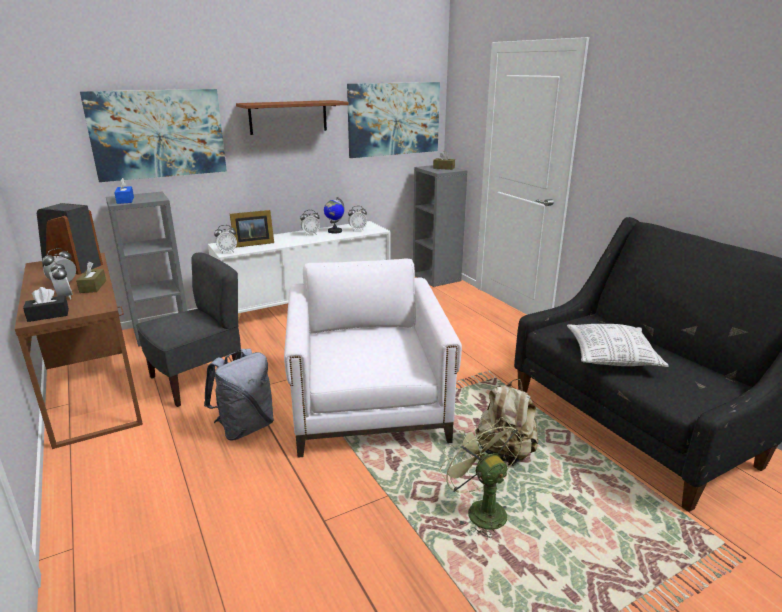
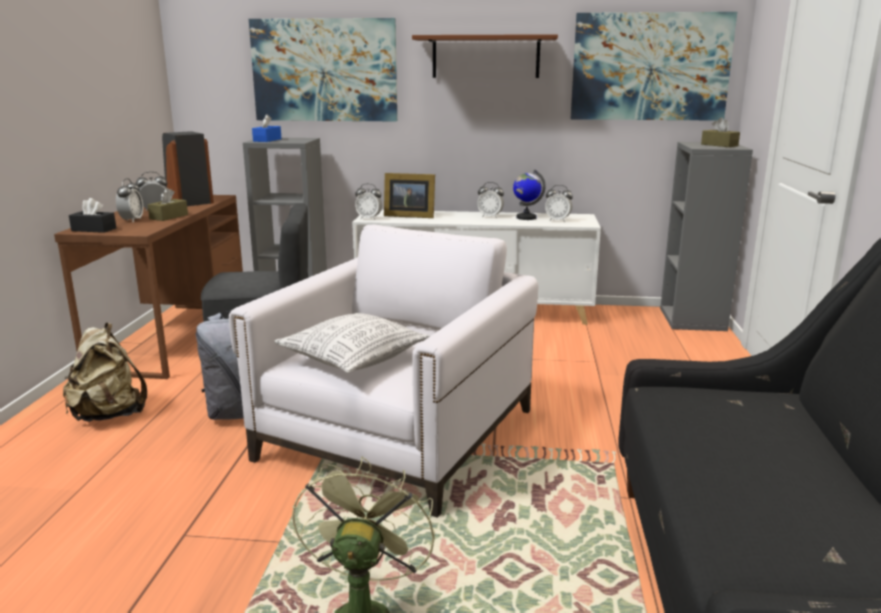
camera: 35 degrees right, 5 degrees down
(505, 453) = (494, 562): beige backpack -> beige backpack (109, 415)
(611, 357) = (713, 455): pillow -> pillow (354, 359)

